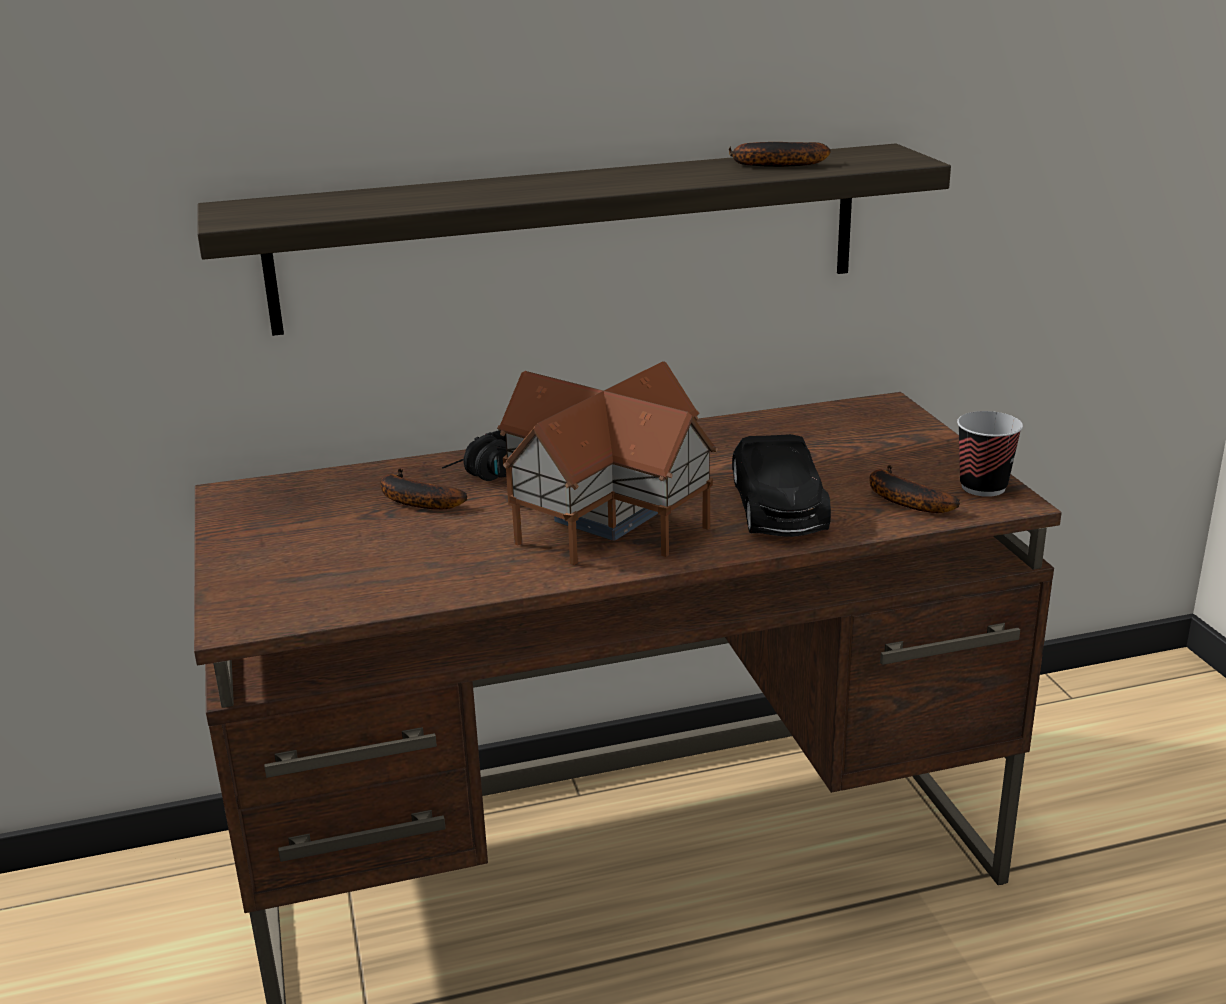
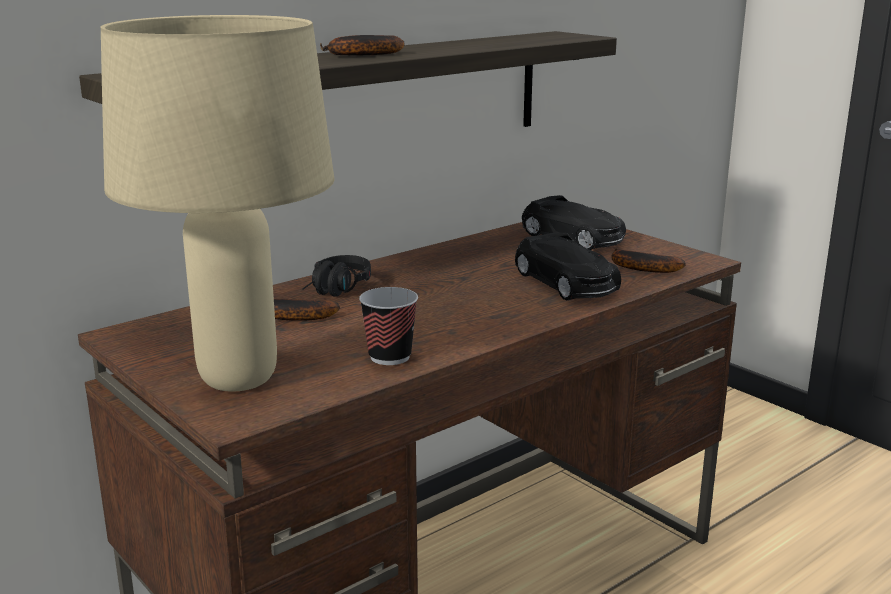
camera: 25 degrees left, 5 degrees down
(288, 573) = (240, 379): none -> beige table lamp
(611, 516) = (456, 304): toy house -> none
(771, 165) = (501, 41): banana -> banana (361, 55)
(865, 437) = (573, 238): none -> black toy car
(983, 487) = (680, 255): cup -> cup (390, 357)

